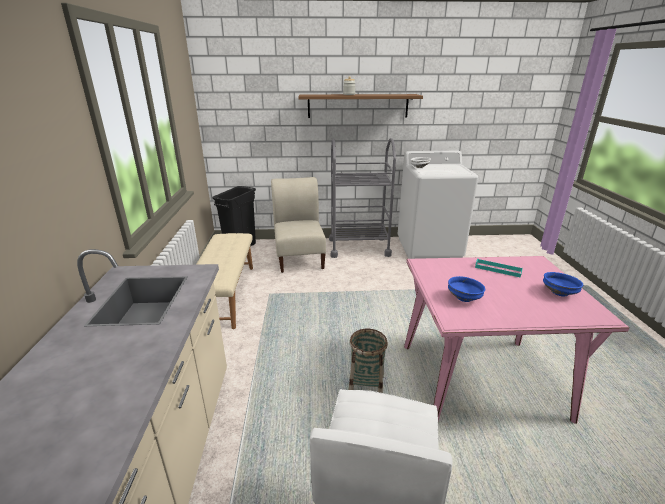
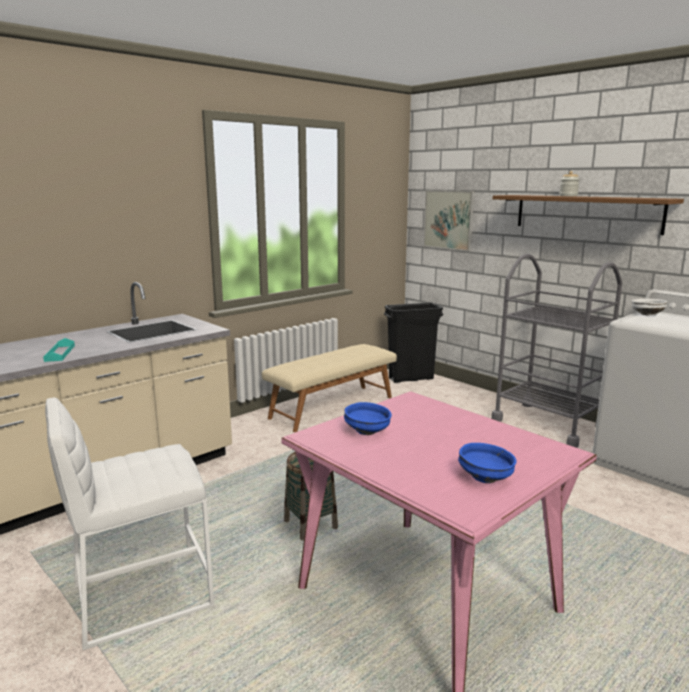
camera: 50 degrees right, 10 degrees down
(244, 117) = (448, 220): none -> picture
(300, 256) = (457, 406): beige chair -> none
(498, 269) = (479, 434): turquoise tray -> turquoise tray (60, 353)

